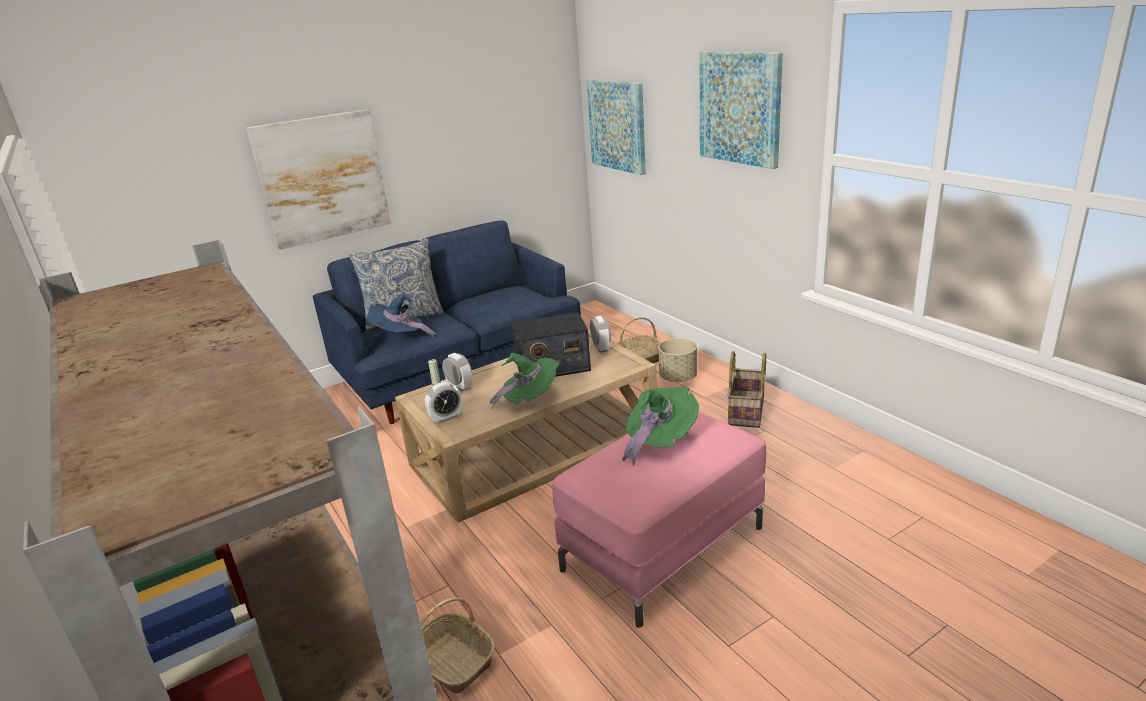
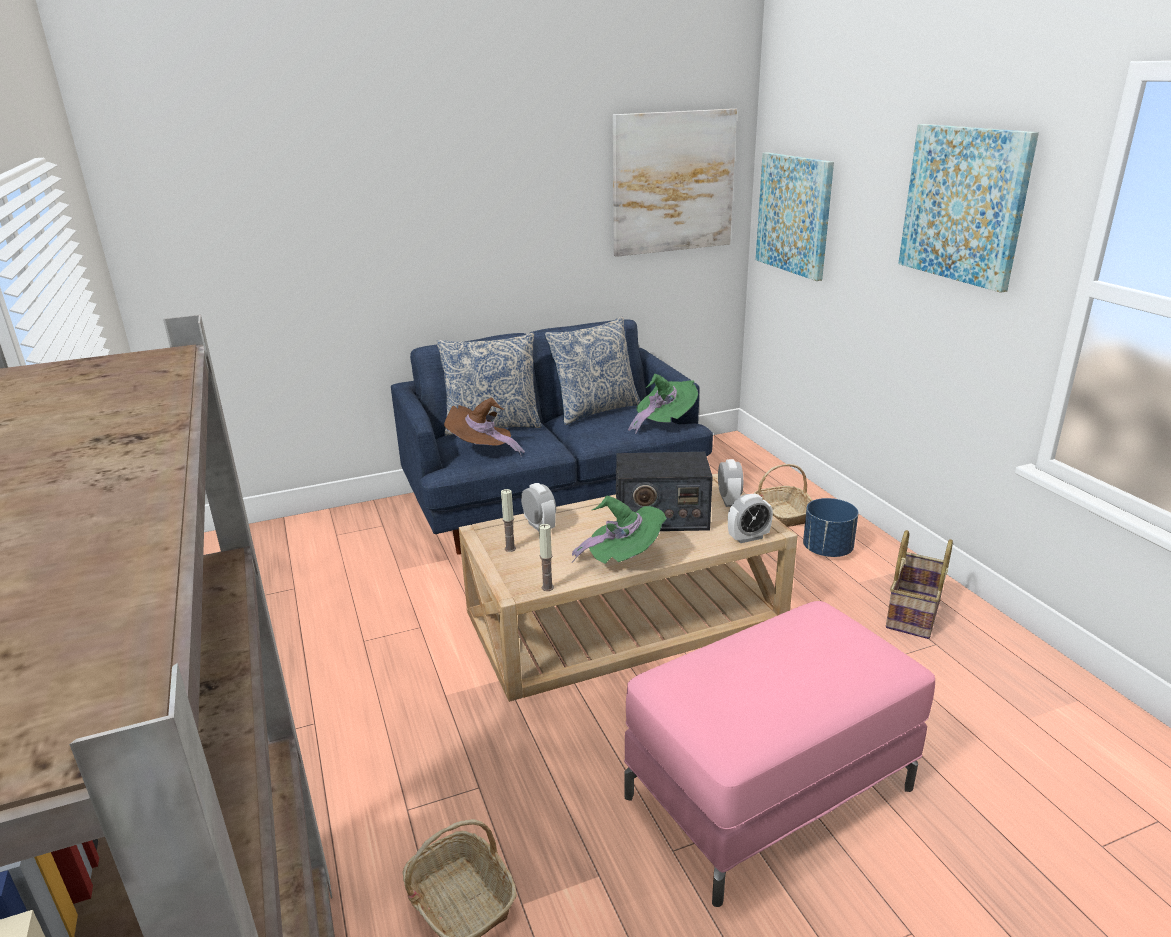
camera: 10 degrees right, 0 degrees up
(322, 178) = (419, 246): picture -> picture (673, 182)
(400, 337) = (482, 451): blue hat -> brown hat
(446, 418) = (514, 566): alarm clock -> alarm clock (748, 537)
(476, 429) = (547, 587): none -> candle
(484, 295) = (595, 410): none -> pillow
(658, 441) = (782, 650): green hat -> green hat (663, 422)
(678, 378) = (827, 550): beige planter -> blue planter

